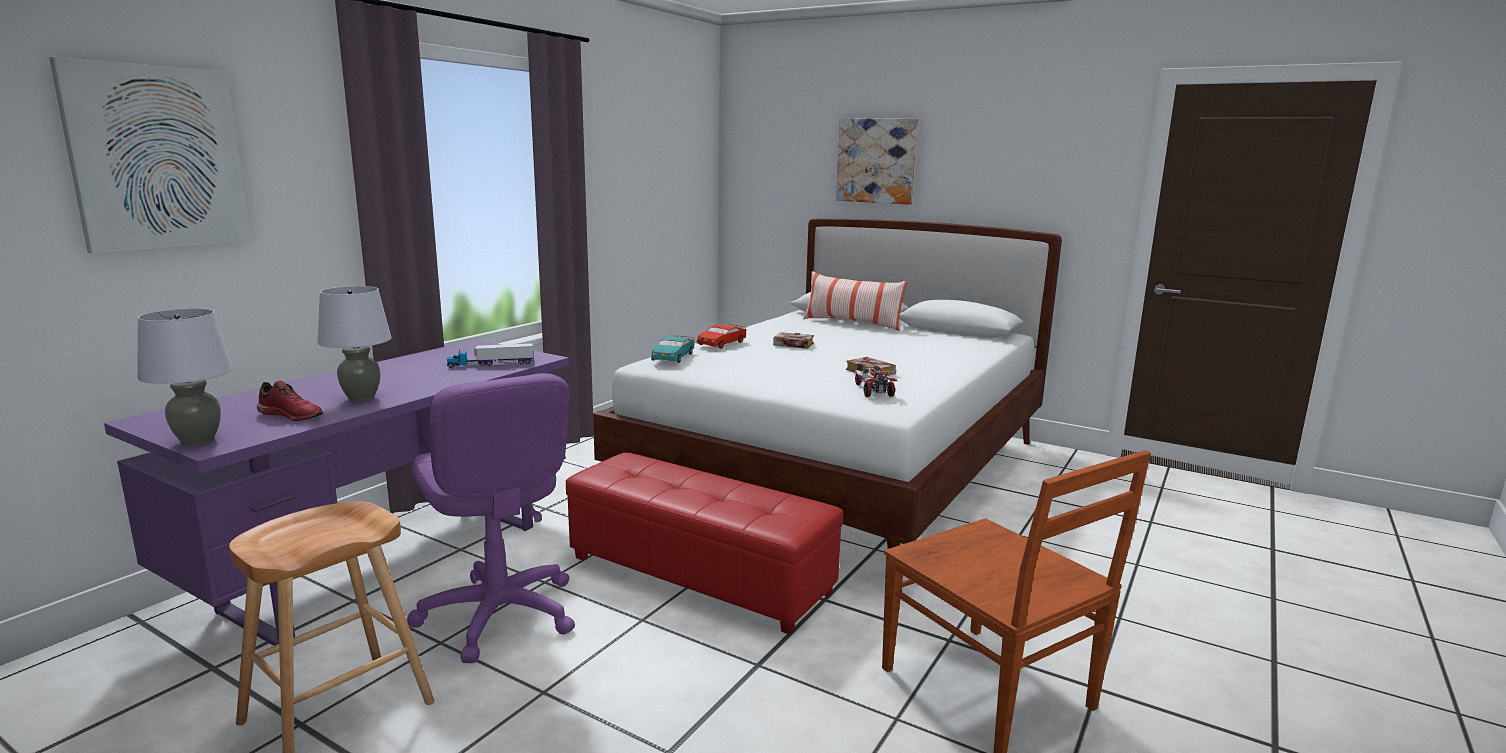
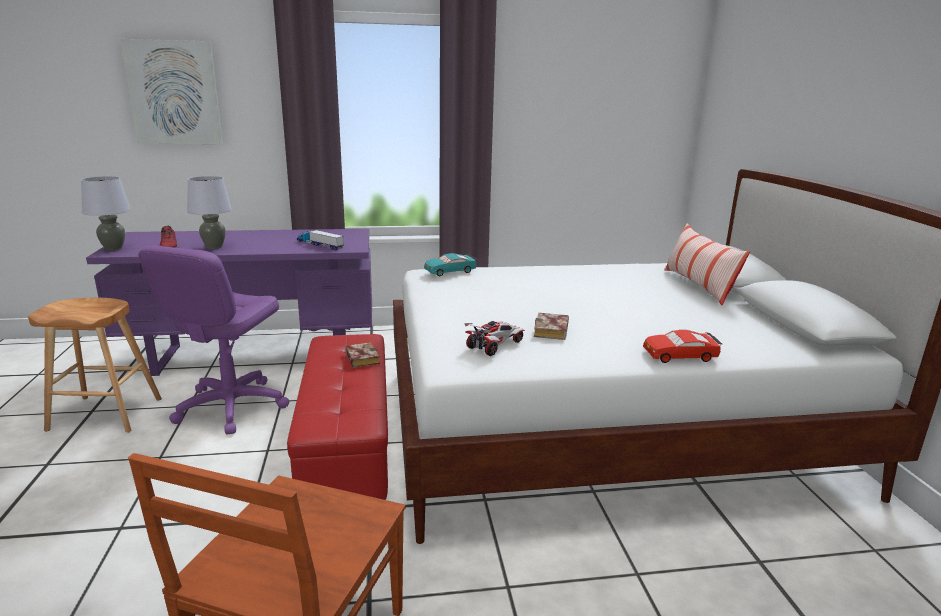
camera: 50 degrees right, 5 degrees up
(721, 343) = (519, 271): red toy car -> red toy car (680, 355)
(791, 345) = (567, 288): book -> book (360, 358)
(876, 161) = (812, 106): picture -> none

